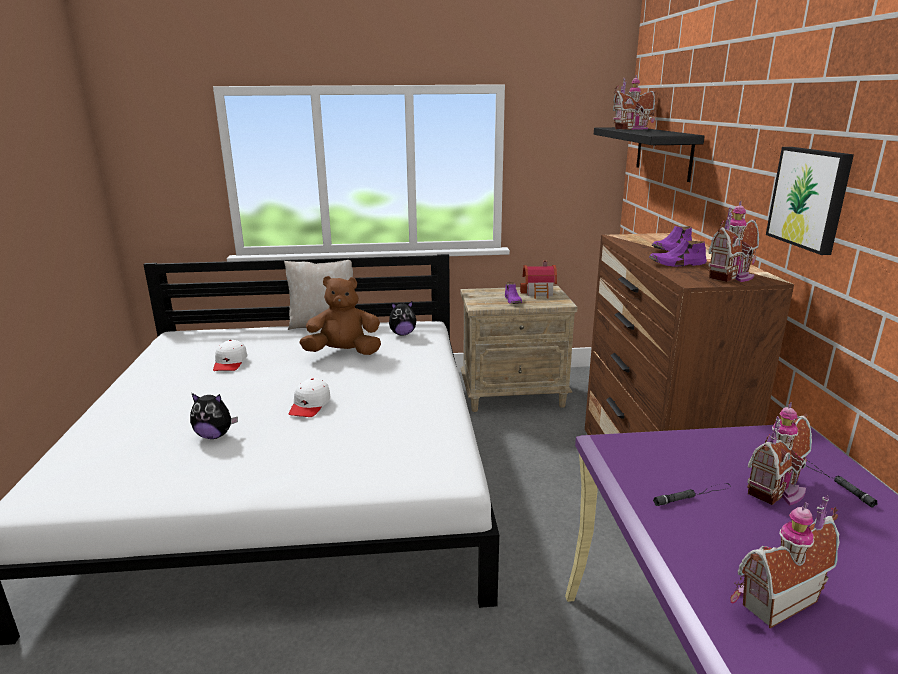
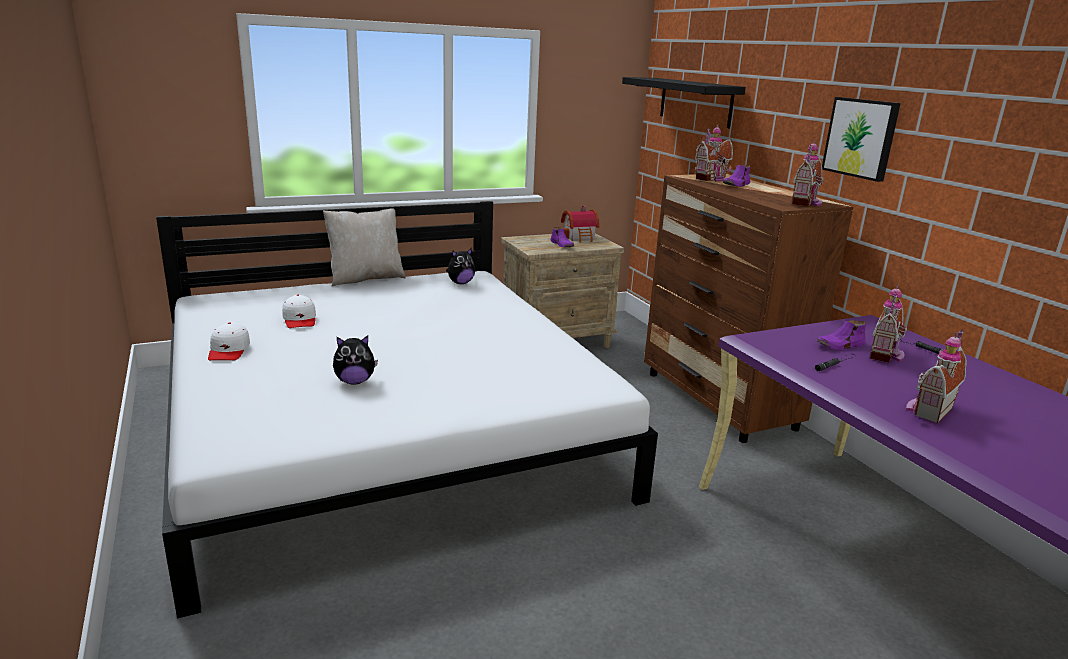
camera: 20 degrees left, 0 degrees up
(310, 405) = (427, 348): white cap -> white cap (229, 350)
(344, 353) = (417, 303): brown plush toy -> none
(633, 129) = (665, 79): toy house -> toy house (713, 179)
(677, 264) = (755, 195): purple shoe -> purple shoe (840, 345)

